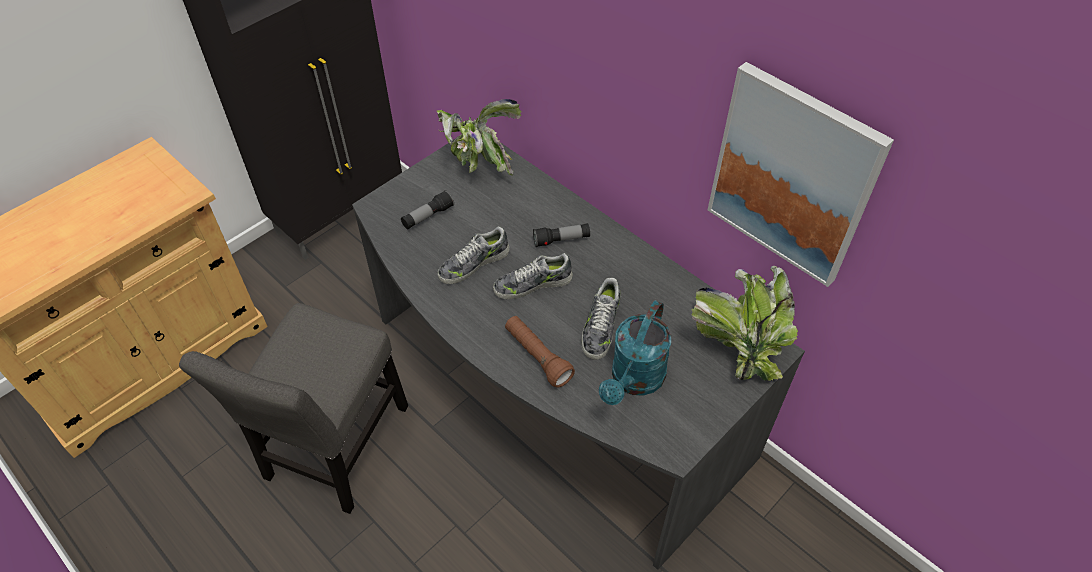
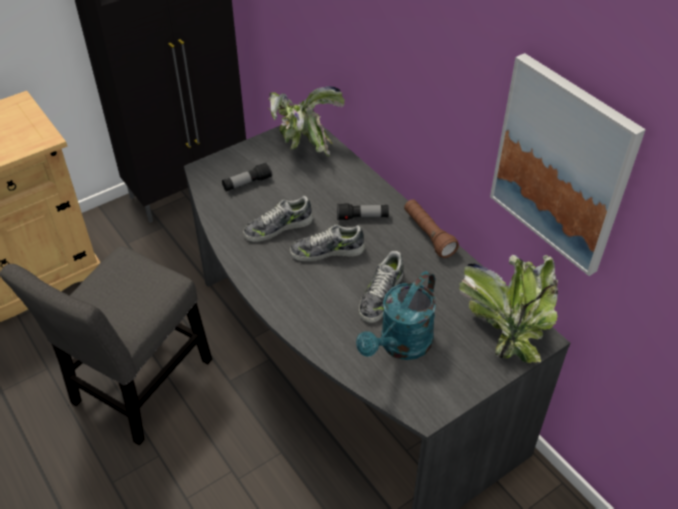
camera: 10 degrees right, 5 degrees down
(537, 357) = (316, 313): brown flashlight -> brown flashlight (428, 235)

